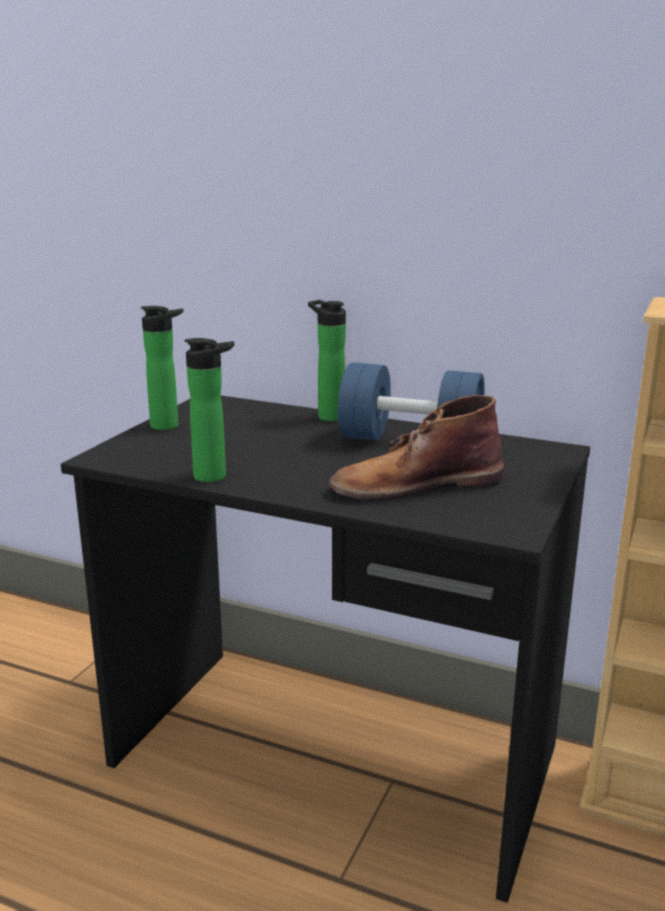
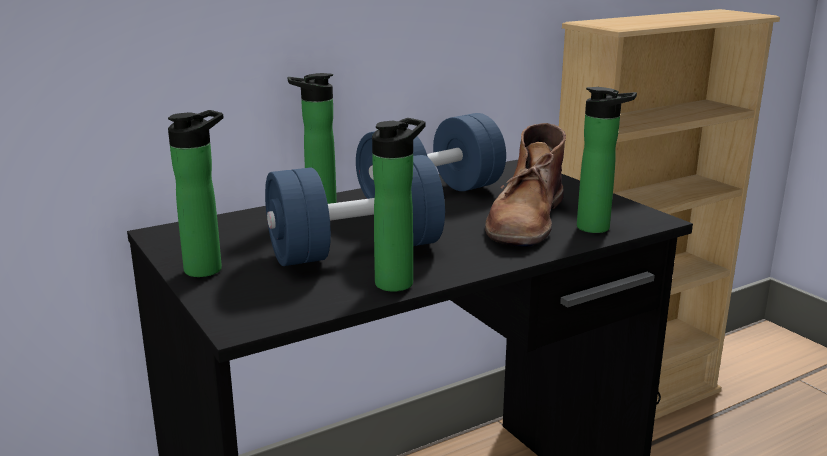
camera: 55 degrees left, 0 degrees up
(253, 451) = (355, 251): none -> blue dumbbell
(442, 515) = (598, 228): none -> bottle

